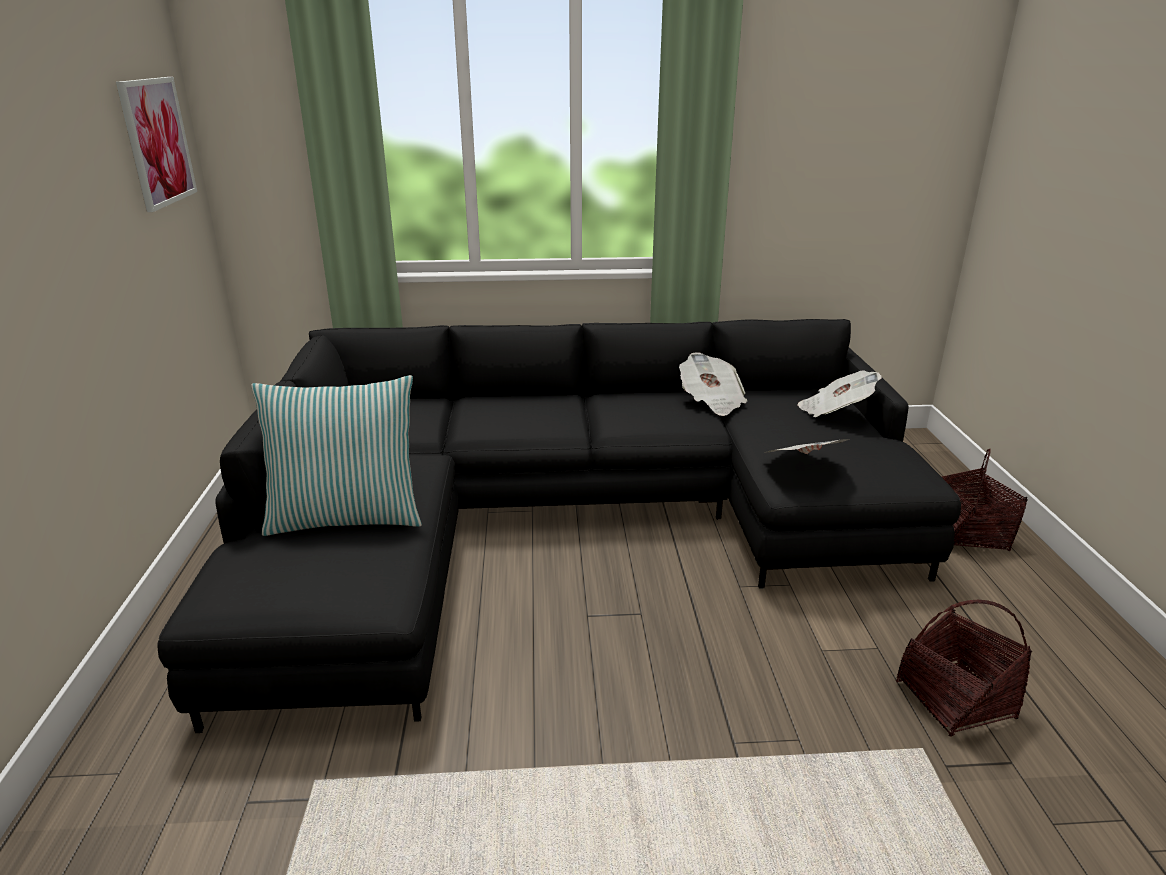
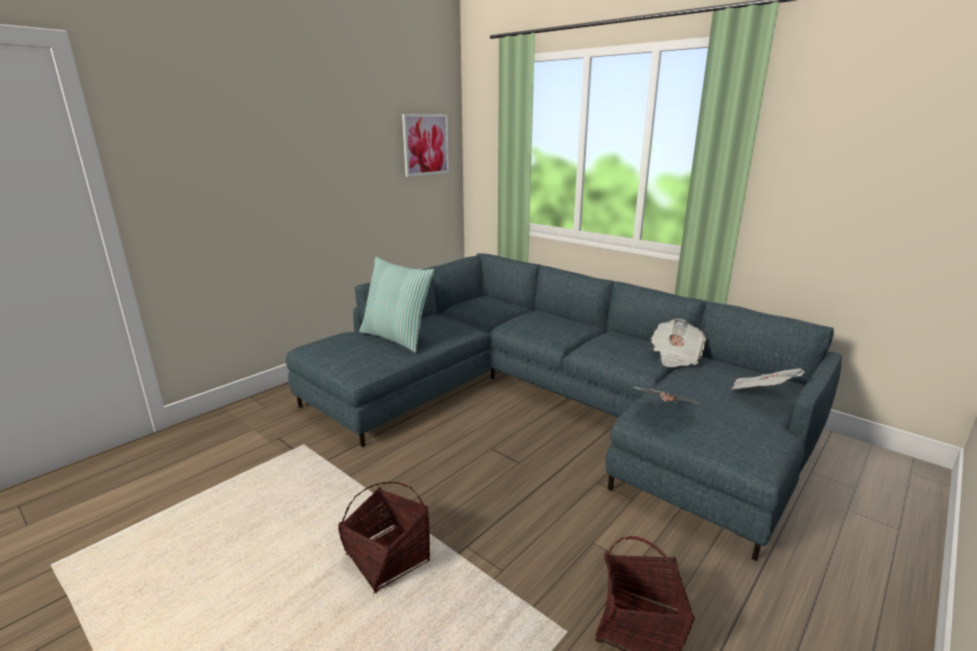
camera: 45 degrees right, 5 degrees down
(562, 524) = (546, 402): black sofa -> blue sofa
(967, 533) = (852, 553): basket -> basket (387, 558)

